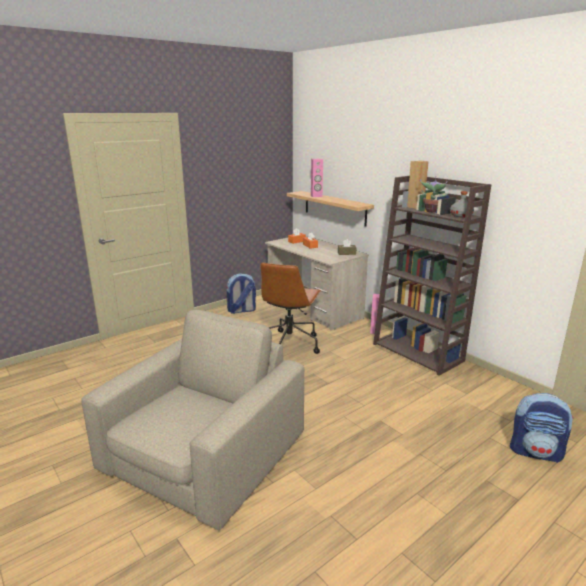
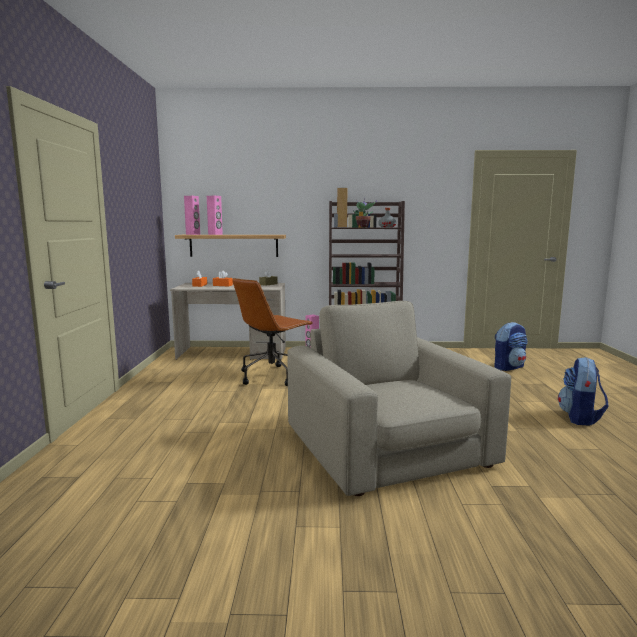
camera: 50 degrees left, 10 degrees down
(241, 310) = (168, 372): backpack -> backpack (580, 418)
(289, 344) = (272, 376): brown office chair -> brown office chair turned 75 degrees clockwise
(303, 193) = (193, 234): none -> pink speaker

